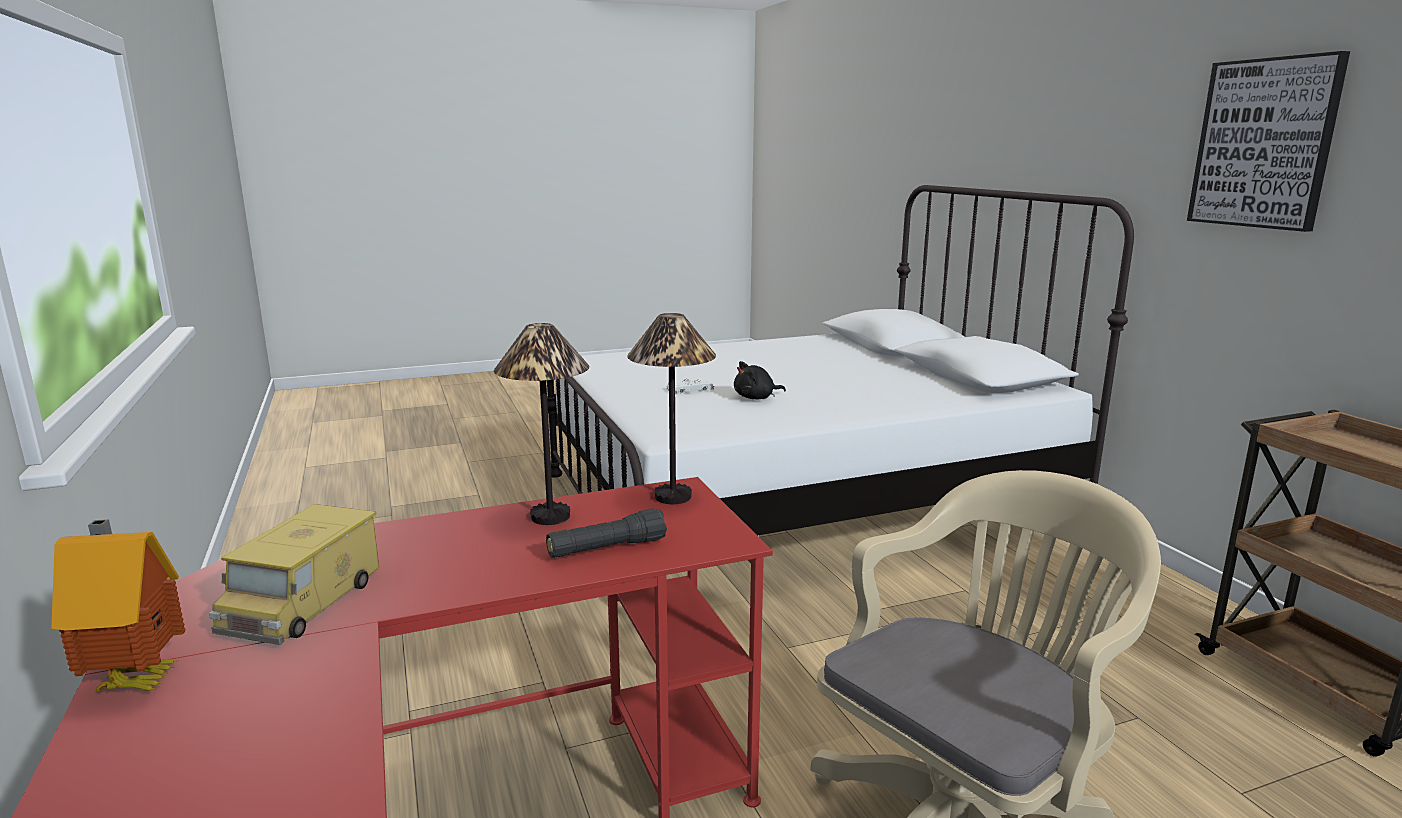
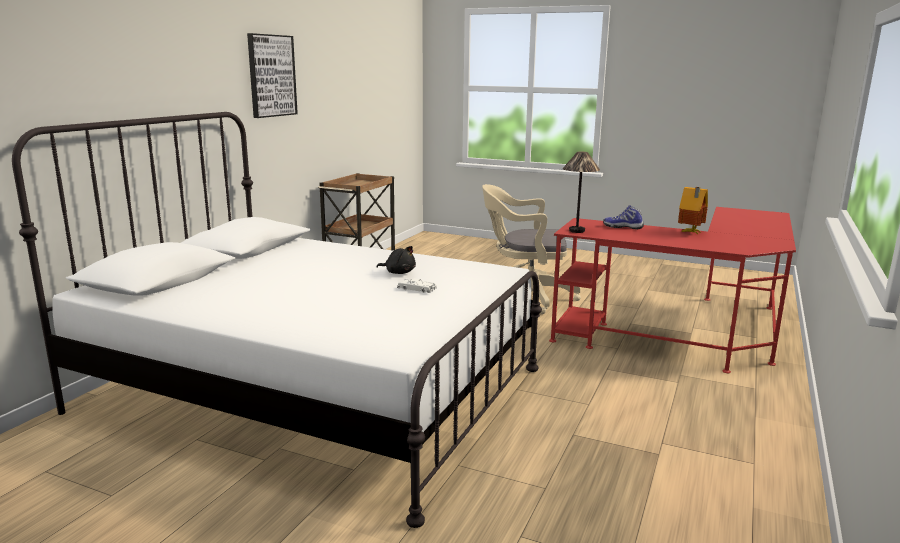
camera: 135 degrees left, 0 degrees up
(138, 680) = (776, 236): toy house -> toy house (690, 233)
(304, 603) = (730, 237): toy truck -> none
(549, 517) = (631, 236): table lamp -> none
(607, 548) = (623, 227): black flashlight -> shoe

